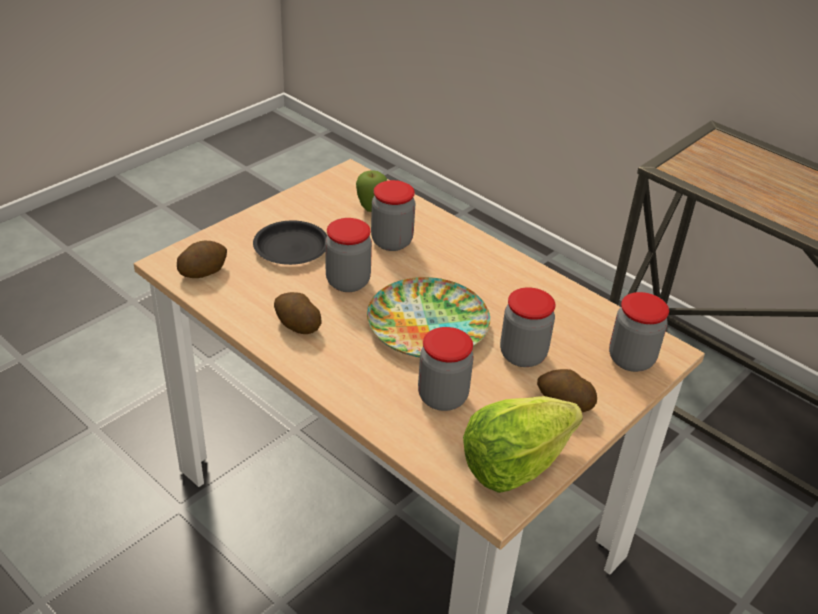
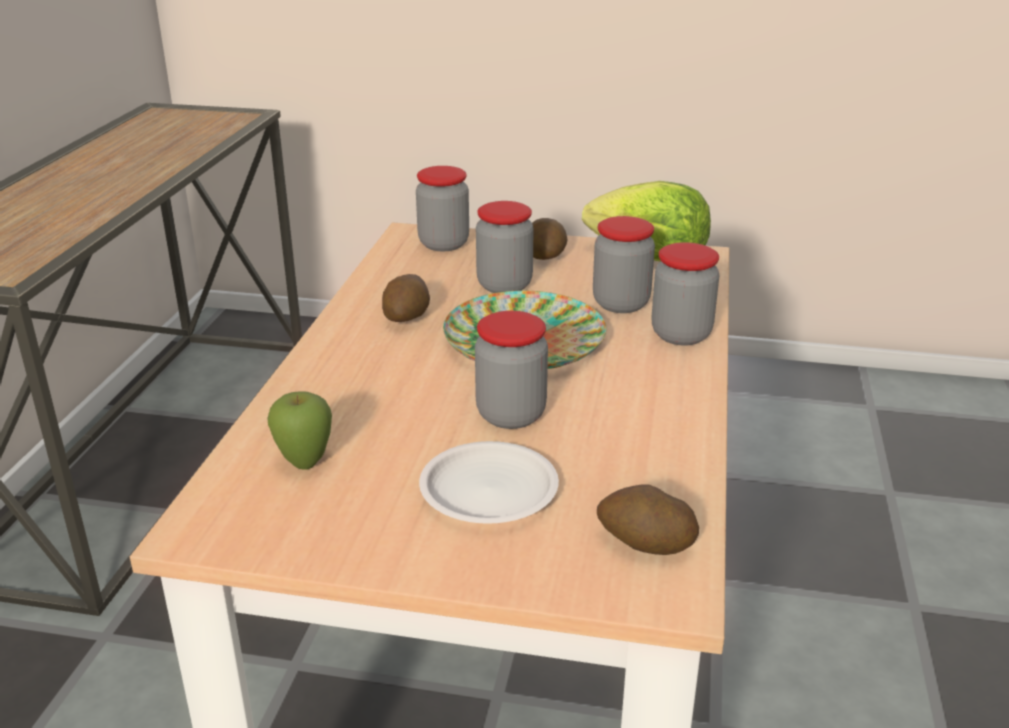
camera: 120 degrees left, 10 degrees down
(291, 248) = (489, 490): black plate -> white plate
(297, 325) = (640, 415): potato -> potato (407, 317)
(391, 242) = (379, 416): jar -> jar (681, 334)

